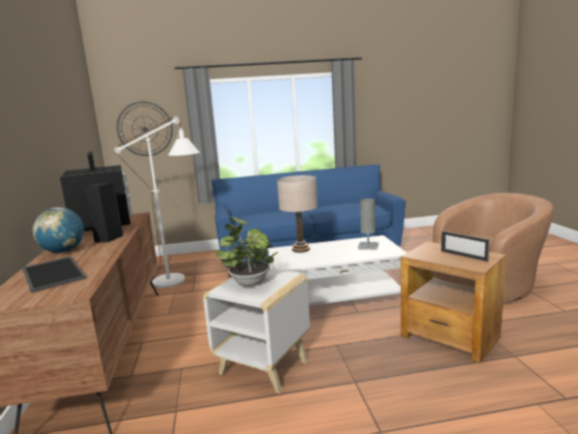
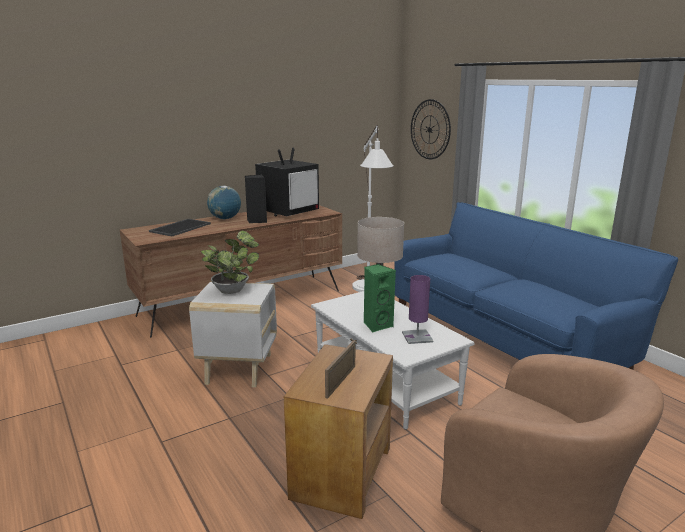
camera: 65 degrees right, 5 degrees up
(340, 254) = (377, 325): none -> green speaker
(368, 246) = (417, 337): grey table lamp -> purple table lamp

